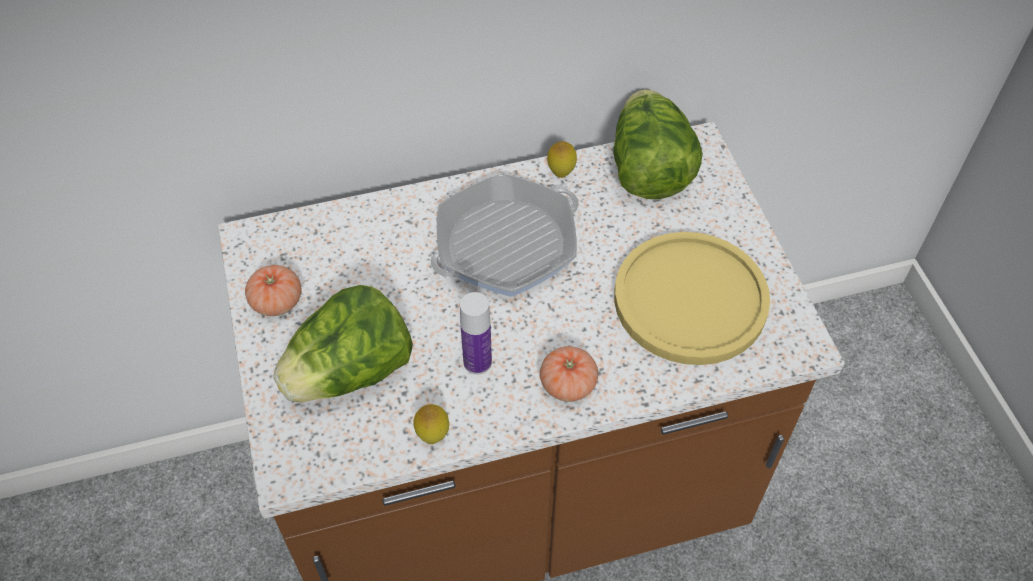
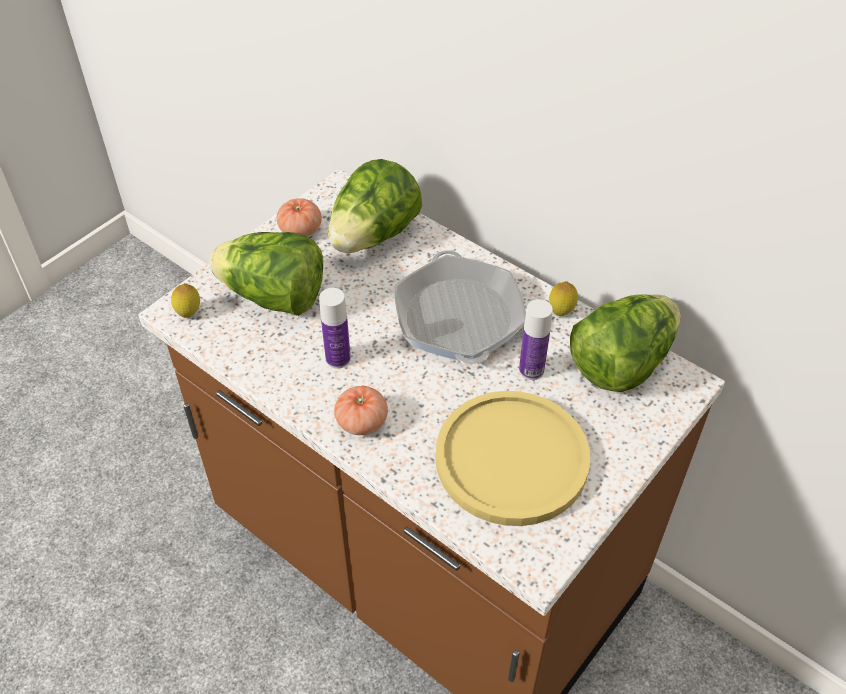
camera: 55 degrees right, 5 degrees down
(344, 248) = (374, 236): none -> lettuce
(433, 435) = (257, 368): lemon -> lemon (189, 314)
(506, 244) = (458, 317): frying pan -> frying pan turned 60 degrees clockwise
(607, 230) = (531, 370): none -> bottle

